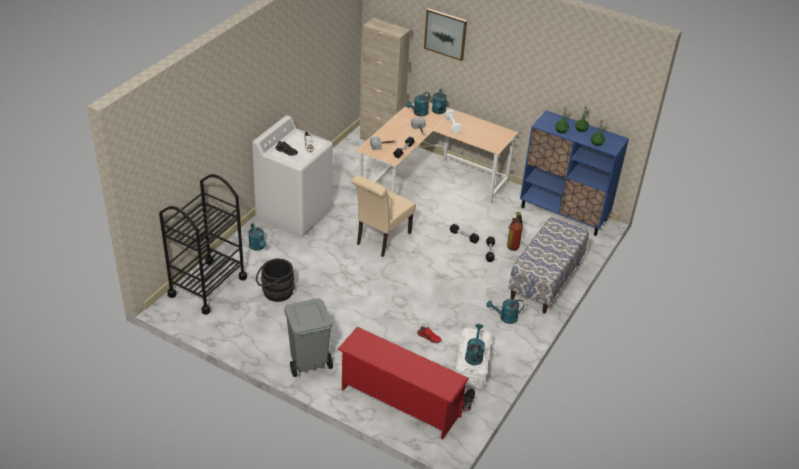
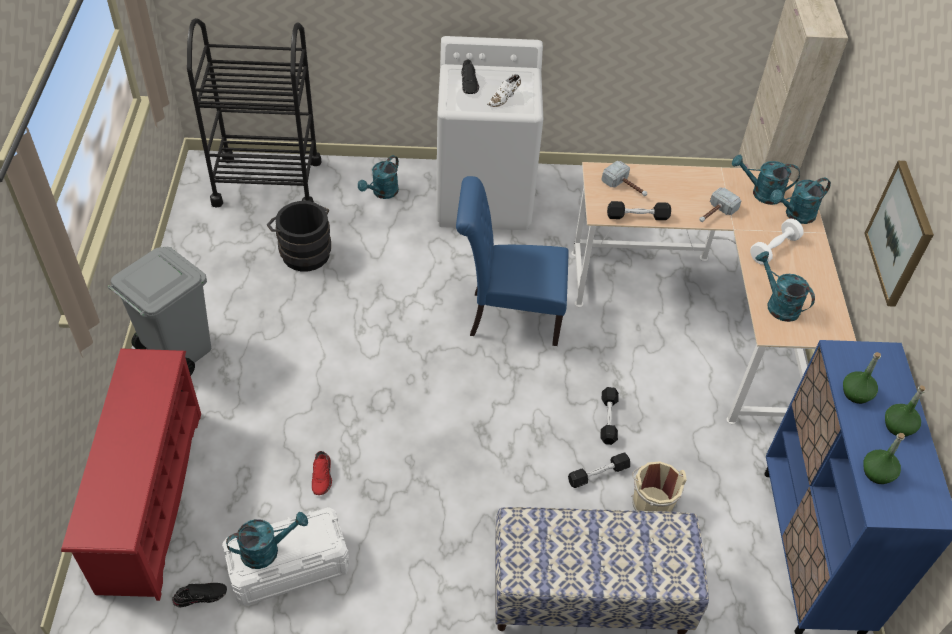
camera: 60 degrees right, 10 degrees up
(381, 240) = (508, 316): beige chair -> blue chair
(445, 34) = (877, 78): picture -> picture (900, 234)
(505, 318) = (442, 569): turquoise watering can -> turquoise watering can (778, 304)
(514, 244) = (651, 502): fire extinguisher -> beige bucket

